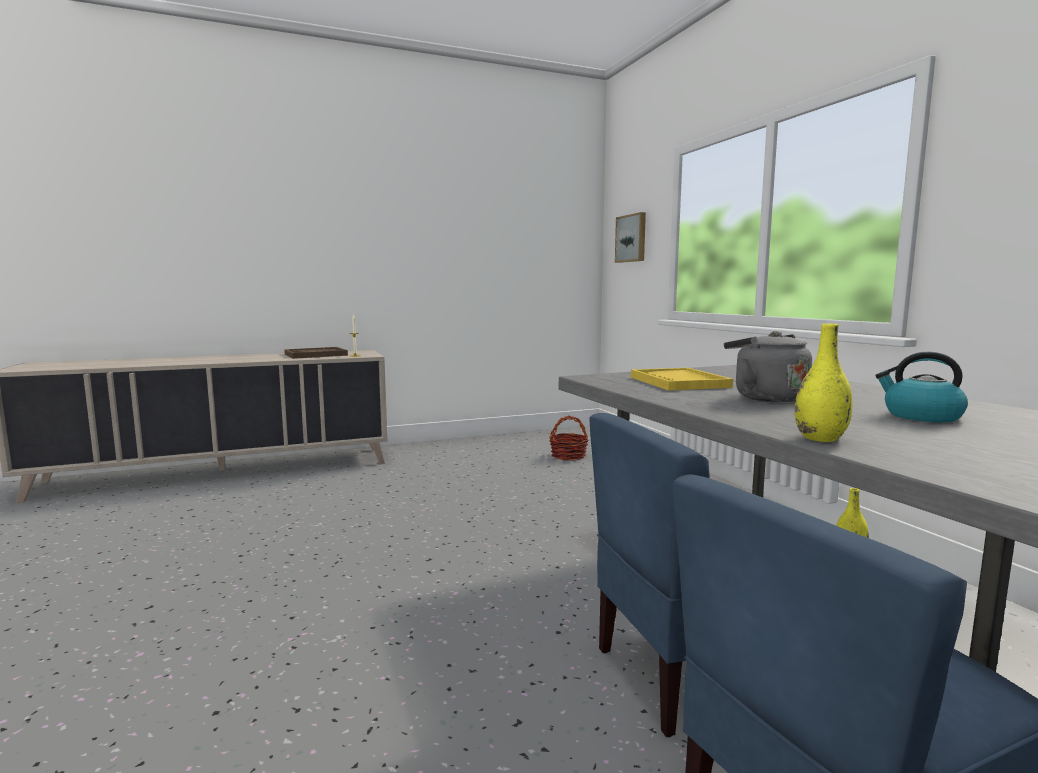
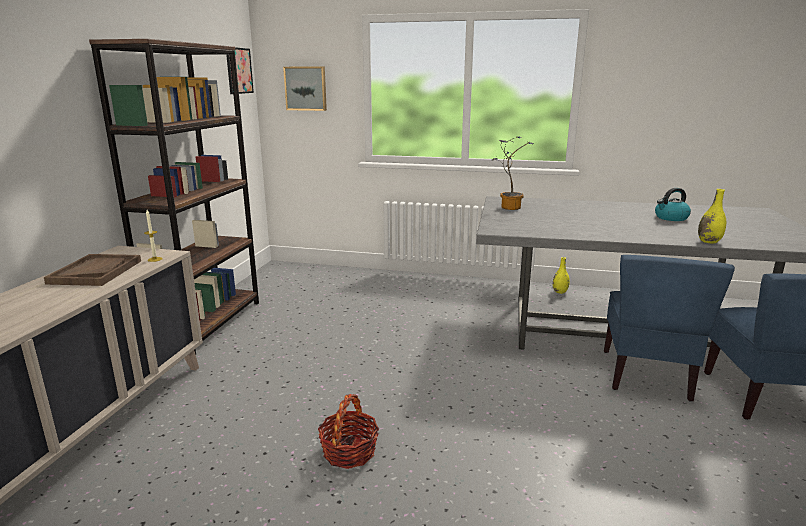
camera: 55 degrees left, 10 degrees up
(451, 445) = (207, 324): none -> brown bookcase
(568, 456) = (322, 294): basket -> basket (349, 451)
(574, 224) = (239, 70): none -> picture
(679, 382) = (539, 221): yellow tray -> none
(711, 371) = (508, 207): none -> potted plant
(765, 397) = (606, 222): grey kettle -> none

